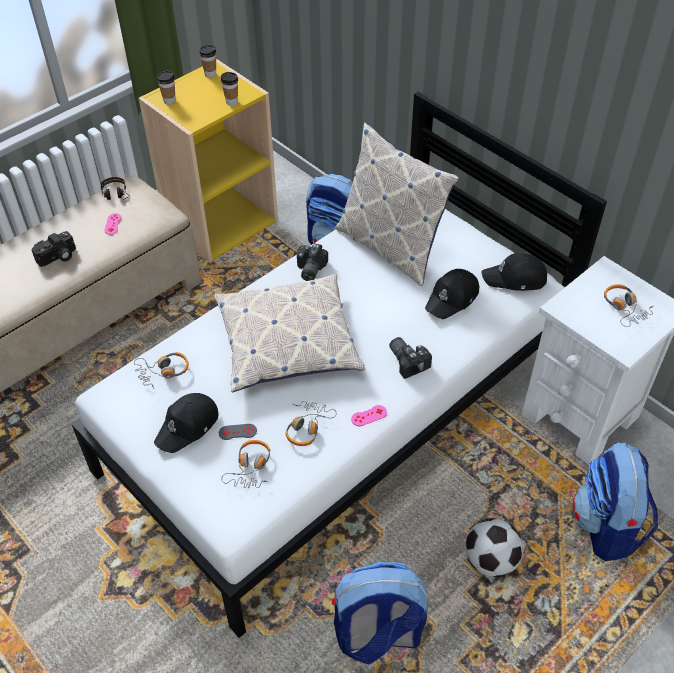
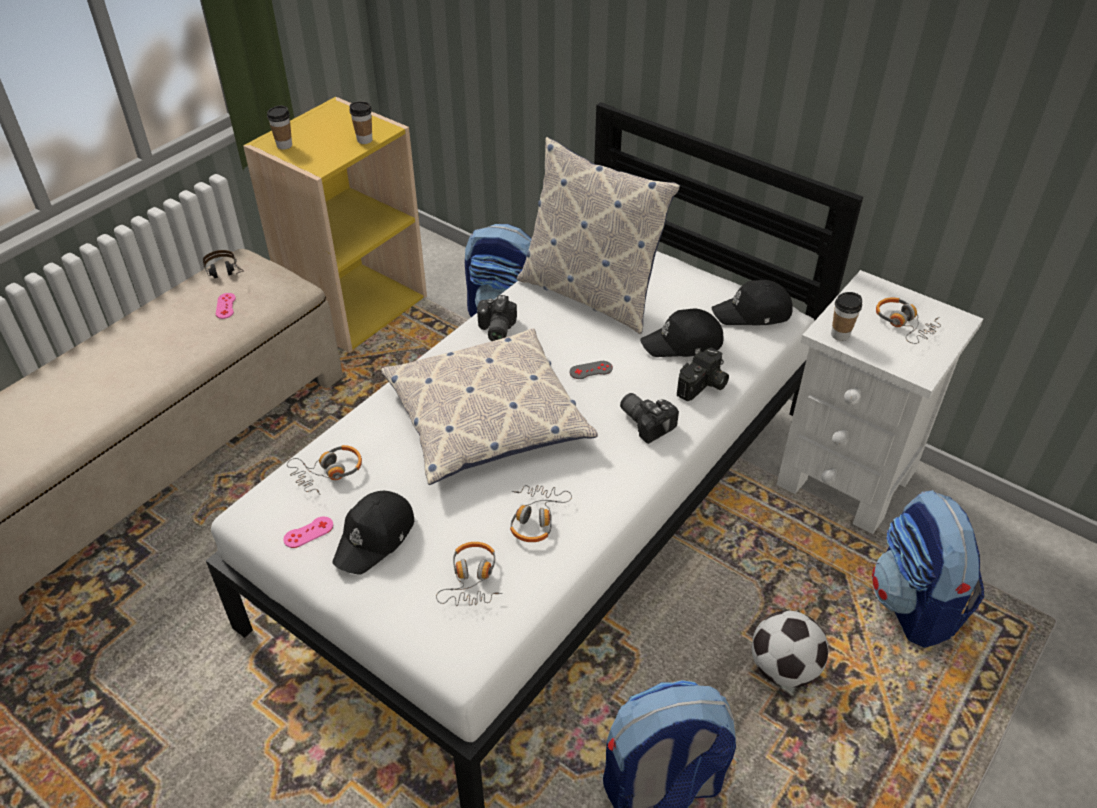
camera: 10 degrees left, 5 degrees down
(58, 257) = (158, 353): camera -> camera (703, 386)
(210, 74) = (331, 113): cup -> cup (840, 335)
(237, 432) = (444, 536): grey game controller -> grey game controller (591, 370)
(369, 416) = (613, 494): pink game controller -> pink game controller (308, 532)
(452, 298) = (683, 343): black cap -> black cap turned 45 degrees clockwise

